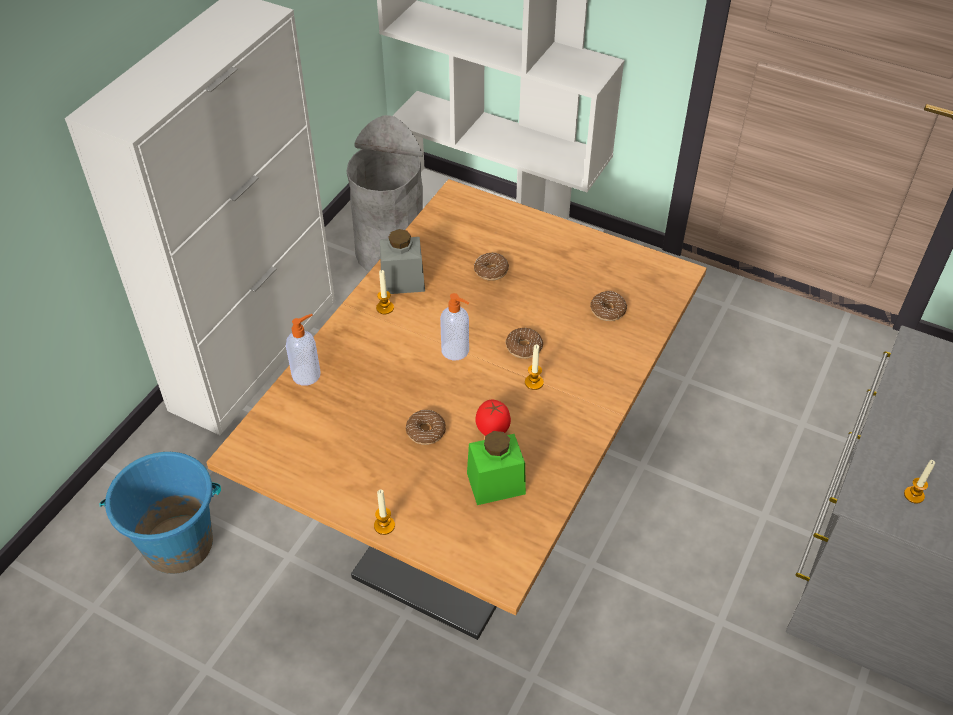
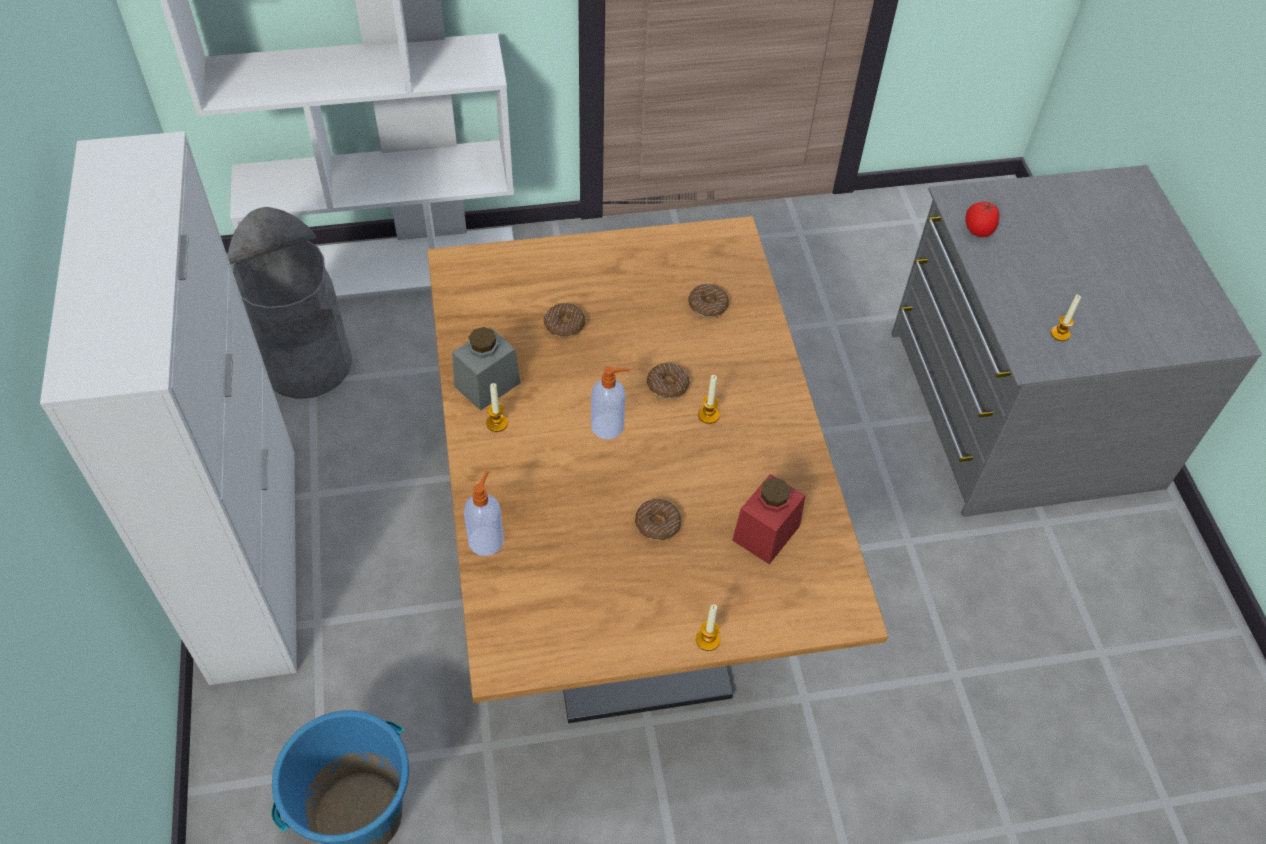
camera: 40 degrees left, 5 degrees up
(493, 429) = (715, 483): tomato -> tomato (978, 231)
(496, 483) = (766, 533): green jar -> red jar

